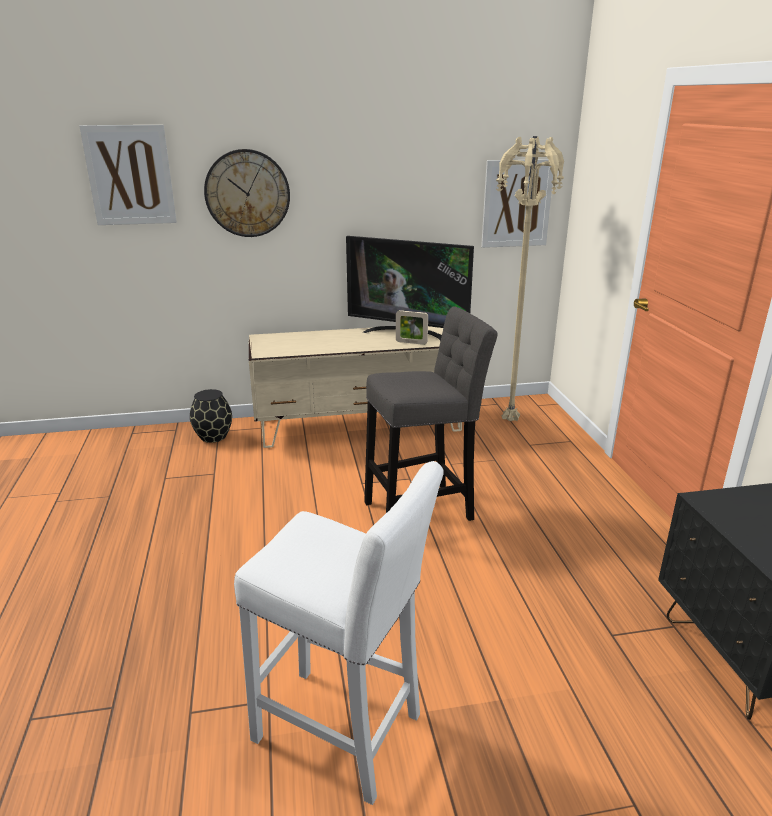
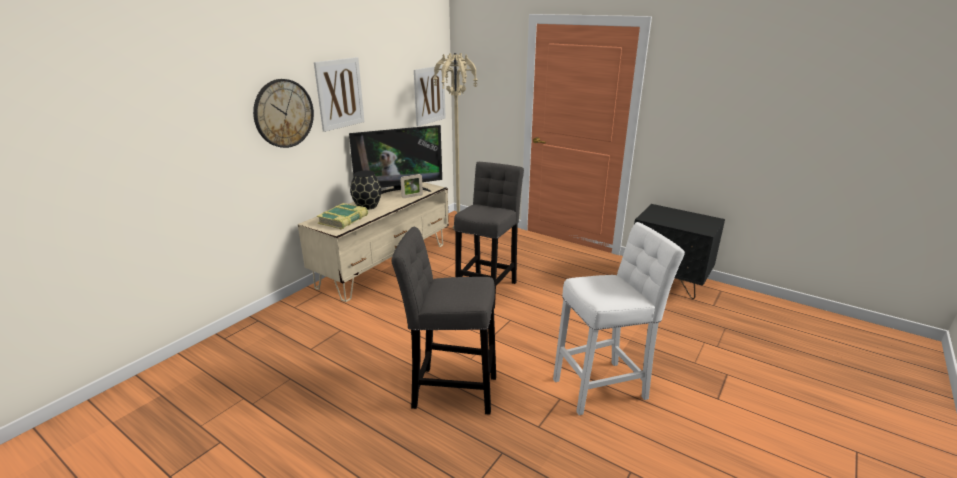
camera: 45 degrees left, 0 degrees up
(130, 175) = (194, 112): picture -> picture (339, 93)
(190, 599) = (450, 390): none -> grey stool
(213, 436) = (296, 312): black vase -> black vase (367, 206)
(292, 345) = (344, 220): none -> book

